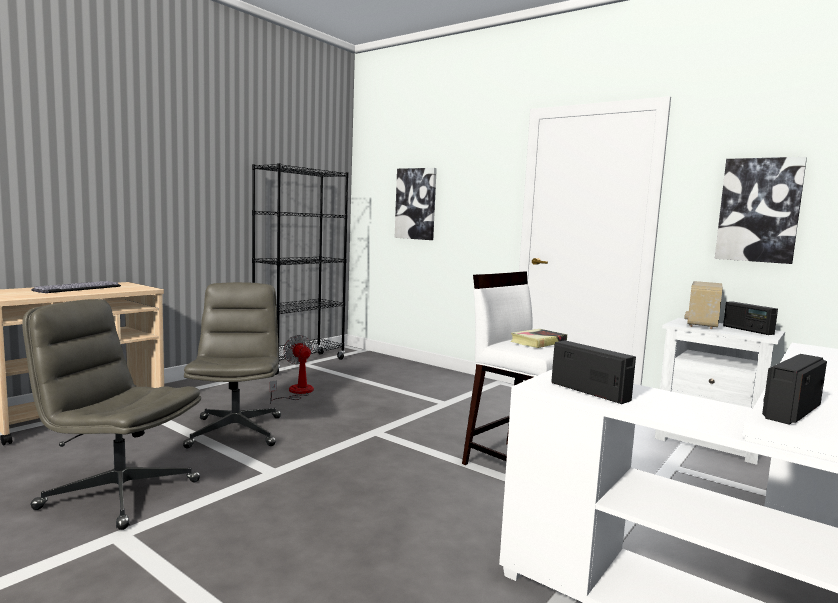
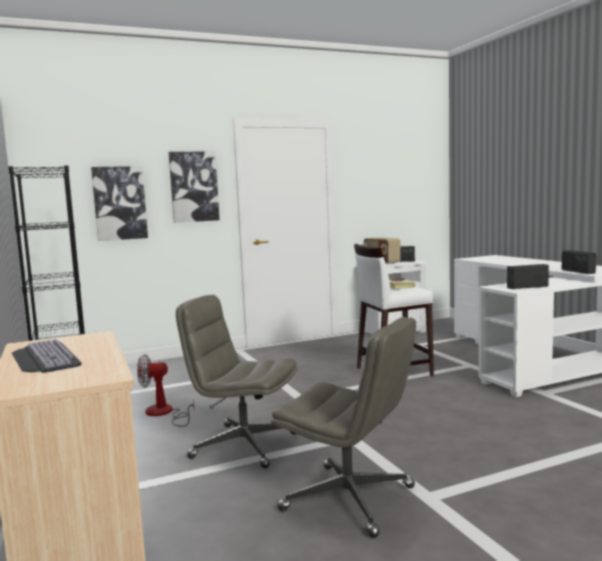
camera: 60 degrees left, 0 degrees up
(118, 494) = (350, 499): grey office chair -> grey office chair turned 105 degrees counterclockwise
(759, 210) = (384, 192): picture -> picture (194, 187)

